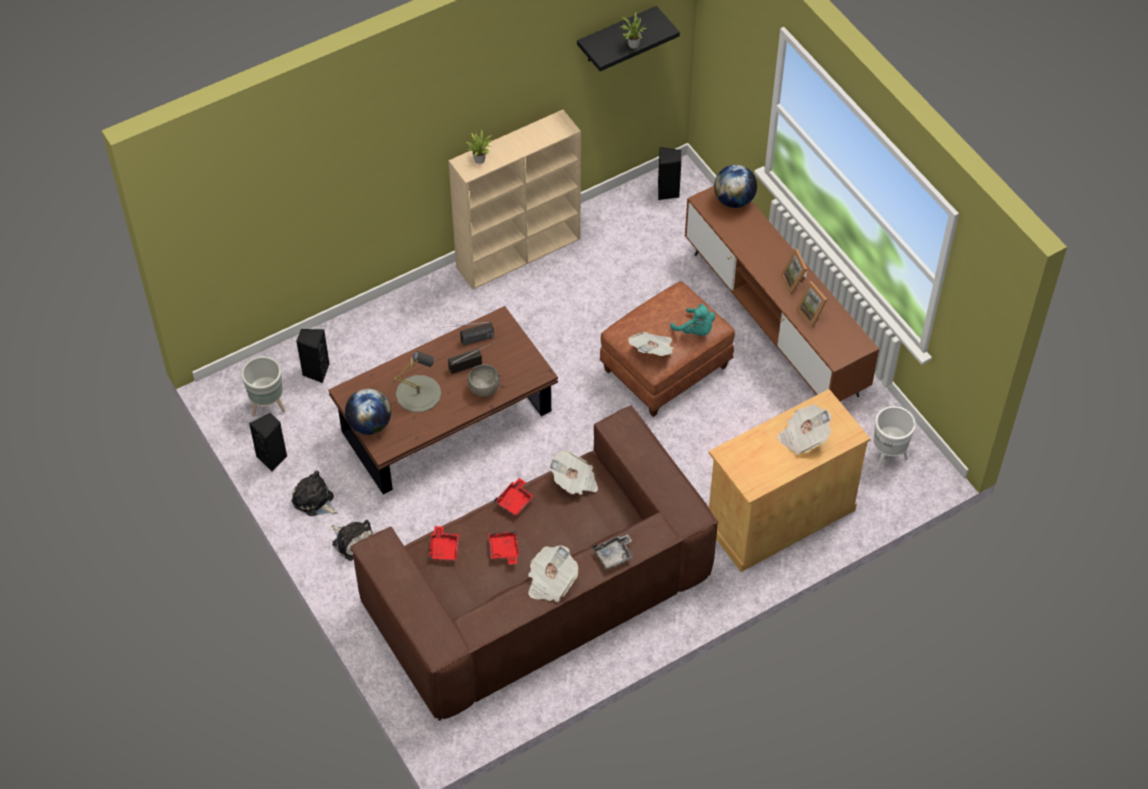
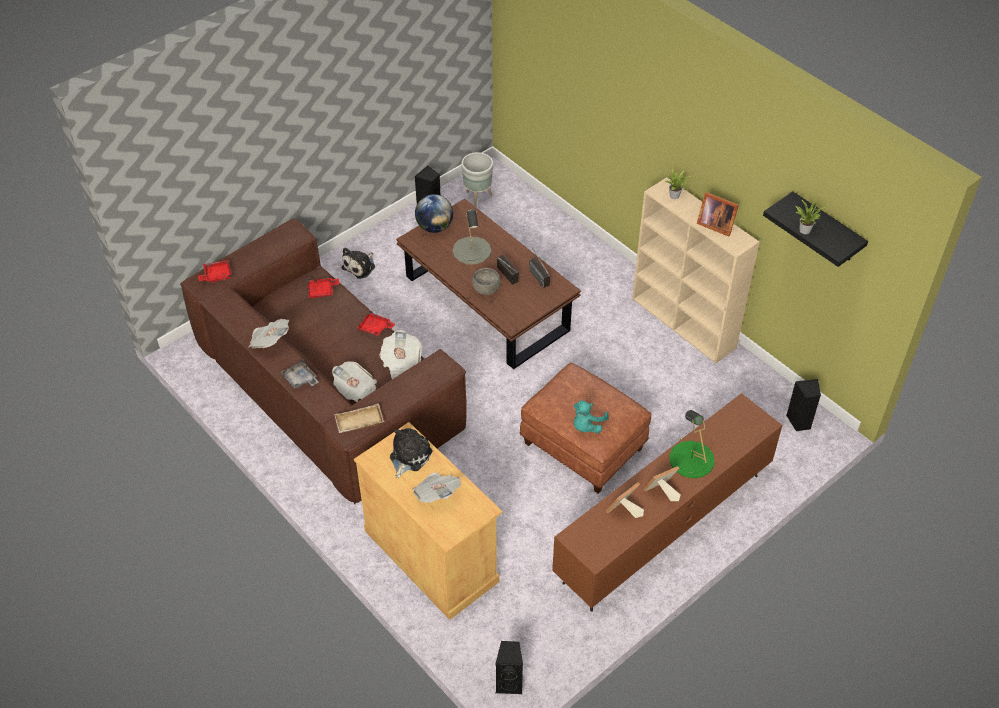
camera: 80 degrees right, 5 degrees down
(314, 501) = (394, 239): plush toy -> plush toy (408, 456)
(315, 371) = (518, 218): black speaker -> black speaker (509, 683)
(504, 550) = (324, 328): red tray -> red tray (217, 275)
(530, 137) = (715, 224): none -> picture frame
(652, 351) = (553, 396): newspaper -> newspaper (356, 391)
(685, 506) = (359, 423): none -> beige tray
(734, 200) = (752, 430): globe -> none
(760, 252) = (691, 459): none -> green table lamp
(888, 456) = (521, 644): white planter -> none

